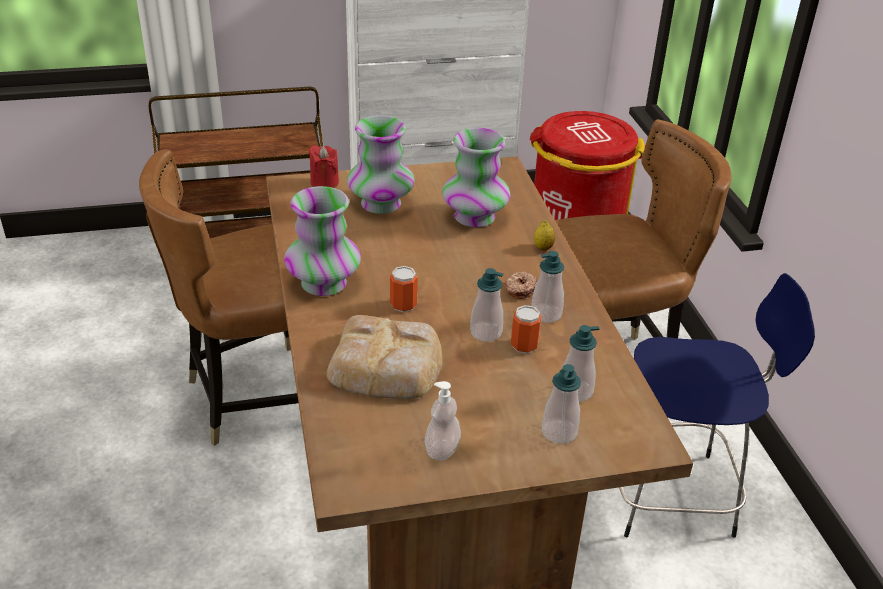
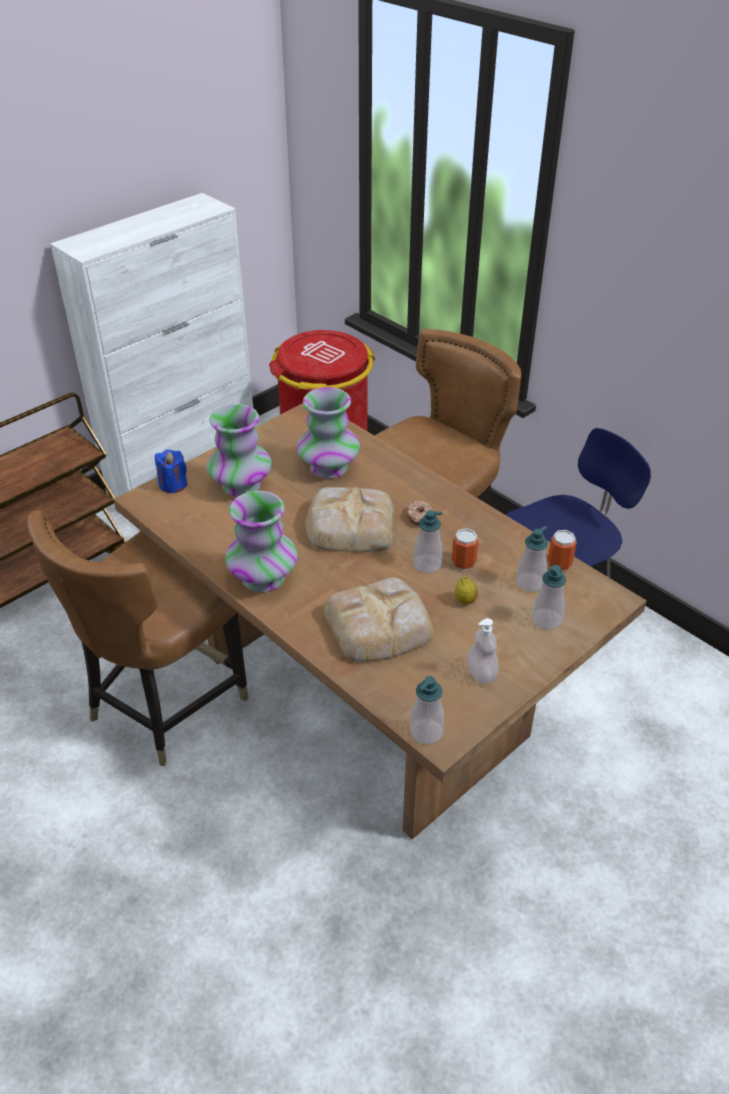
camera: 30 degrees left, 5 degrees up
(324, 183) = (173, 484): red candle -> blue candle
(403, 305) = (344, 569): can -> can (559, 564)
(445, 271) = (349, 525): none -> bread
(543, 248) = (405, 474): lemon -> lemon (465, 601)
(546, 314) = (456, 530): soap dispenser -> soap dispenser (426, 732)

